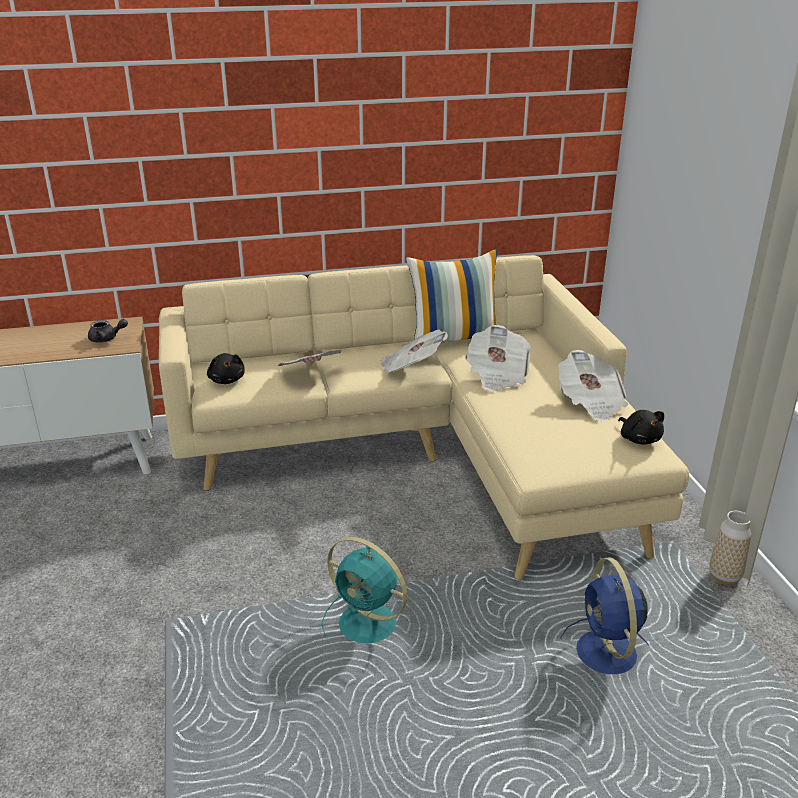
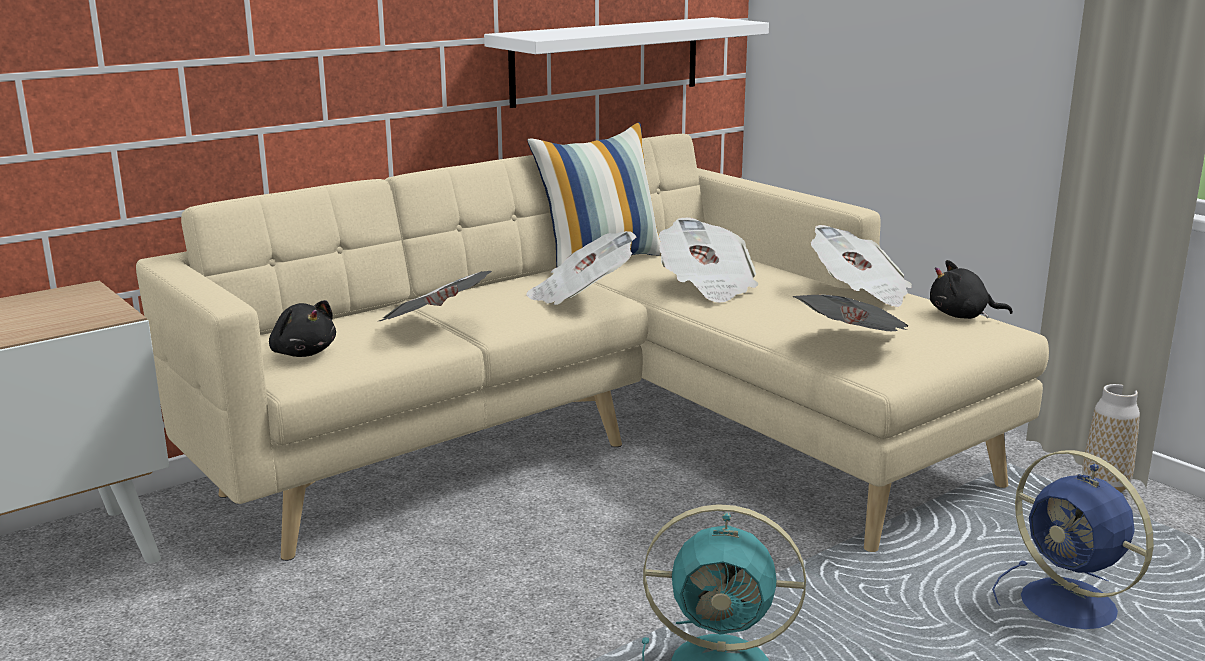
camera: 25 degrees left, 10 degrees down
(107, 339) = (62, 312): grey teapot -> none
(488, 201) = (606, 60): none -> white shelf
(535, 446) = (852, 344): none -> newspaper
(639, 439) = (962, 316): black plush toy -> black plush toy turned 150 degrees clockwise

